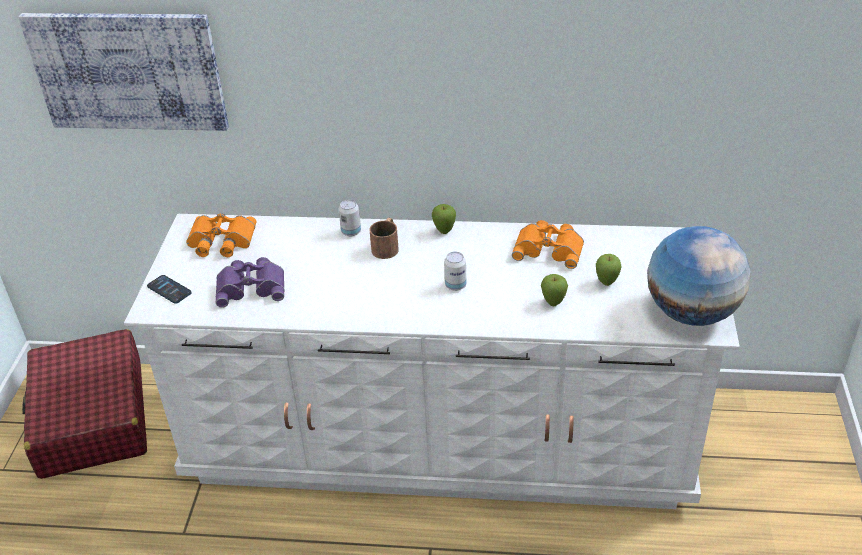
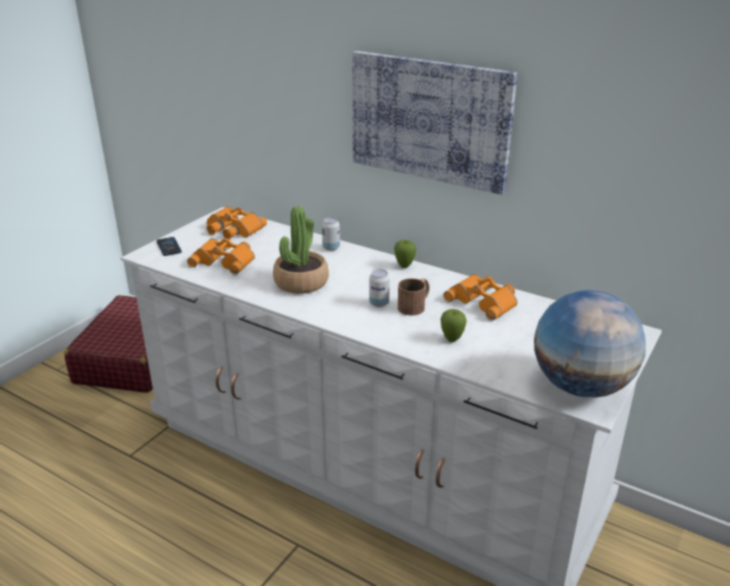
camera: 25 degrees right, 10 degrees down
(128, 71) = (203, 78): picture -> picture (429, 120)
(251, 286) = (225, 260): purple binoculars -> orange binoculars
(358, 287) = (301, 282): none -> potted plant
(387, 246) = (349, 263): brown mug -> brown mug (415, 305)
(606, 283) = (515, 339): apple -> none

